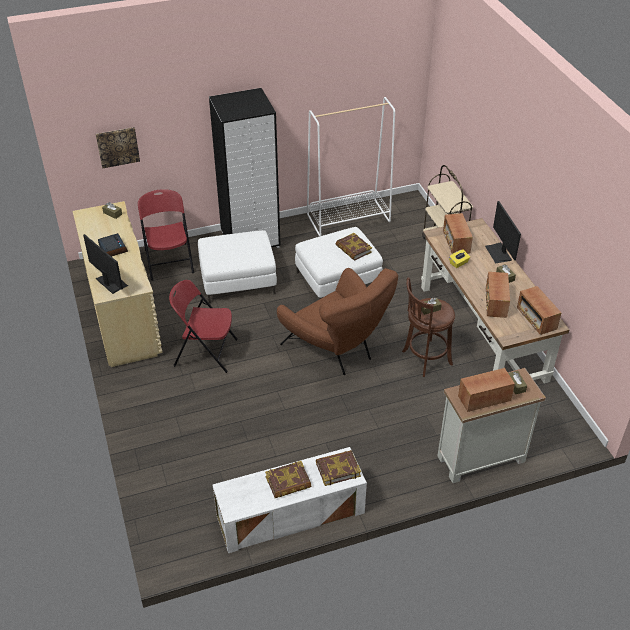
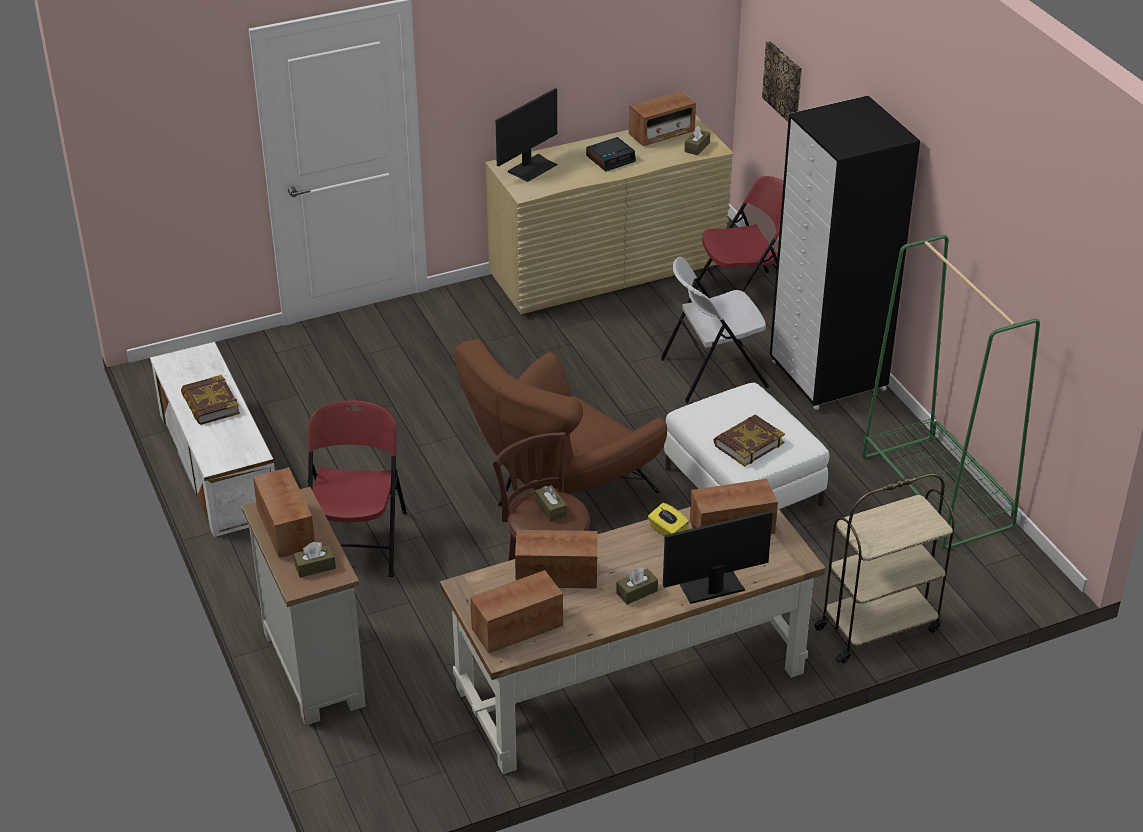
camera: 85 degrees right, 5 degrees down
(90, 225) = (661, 133): none -> radio
(206, 352) = (534, 358): red chair -> red chair (358, 542)
(237, 280) = (713, 372): white ottoman -> white chair
(337, 469) = (230, 448): book -> none
(348, 218) = (936, 492): white clothes rack -> green clothes rack

